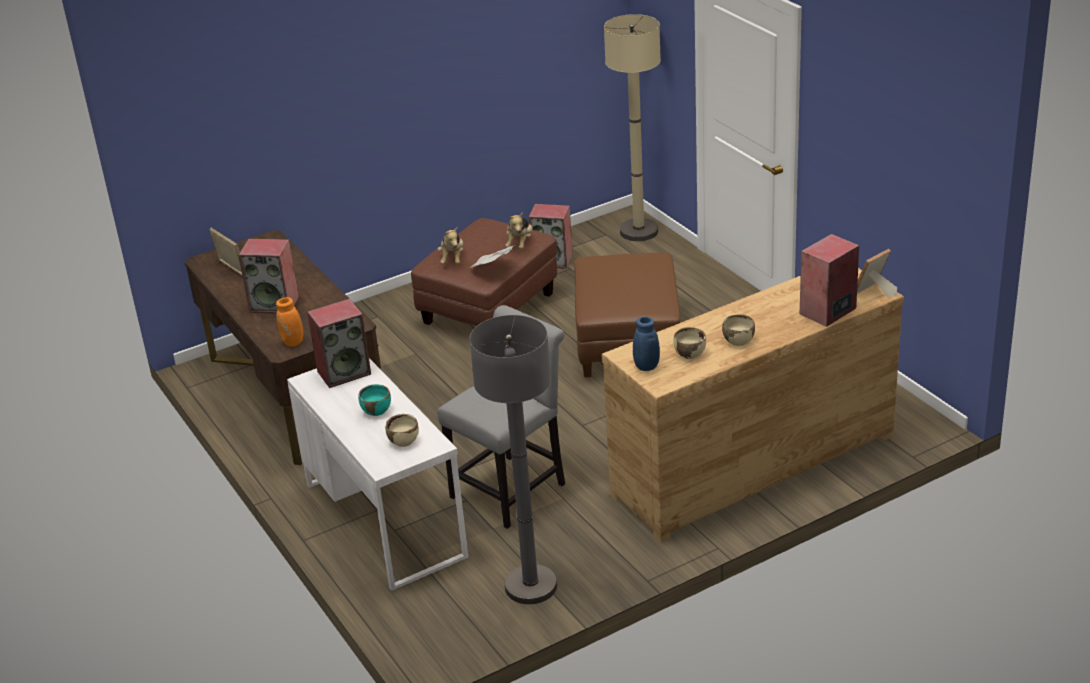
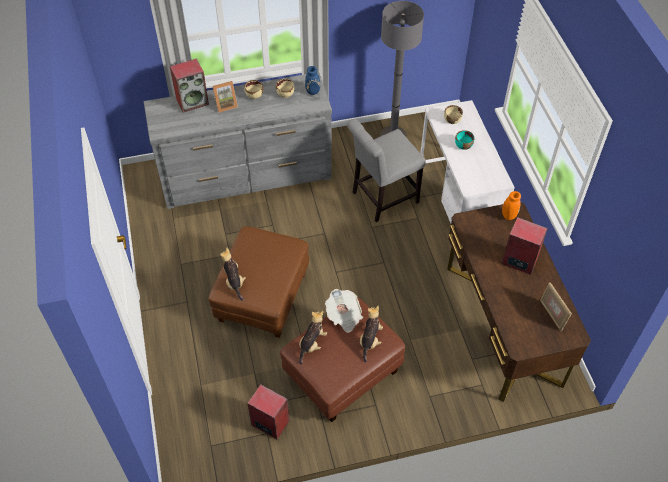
camera: 165 degrees left, 20 degrees up
(344, 372) = (478, 181): speaker -> none
(639, 231) = (182, 439): beige floor lamp -> none
(647, 265) = (234, 282): none -> plush toy
(751, 464) = (246, 175): brown dresser -> grey dresser
(874, 292) = (157, 107): picture frame -> picture frame (225, 105)

